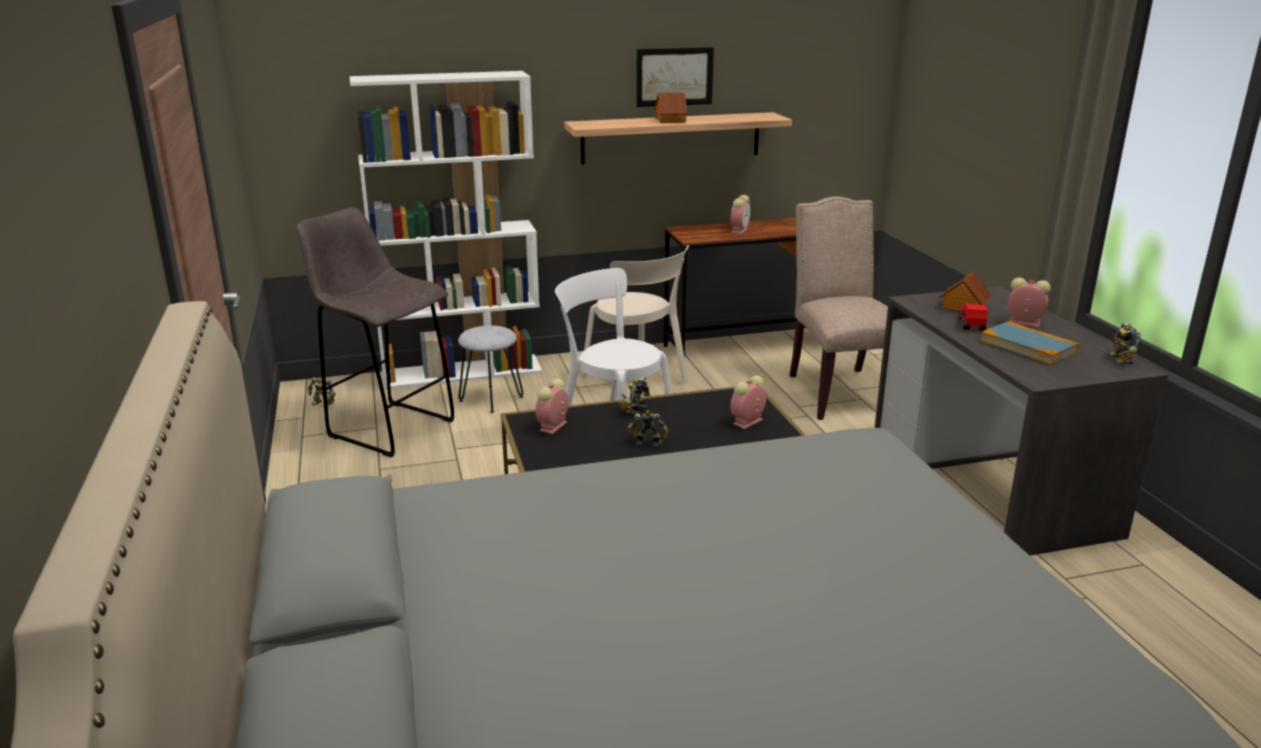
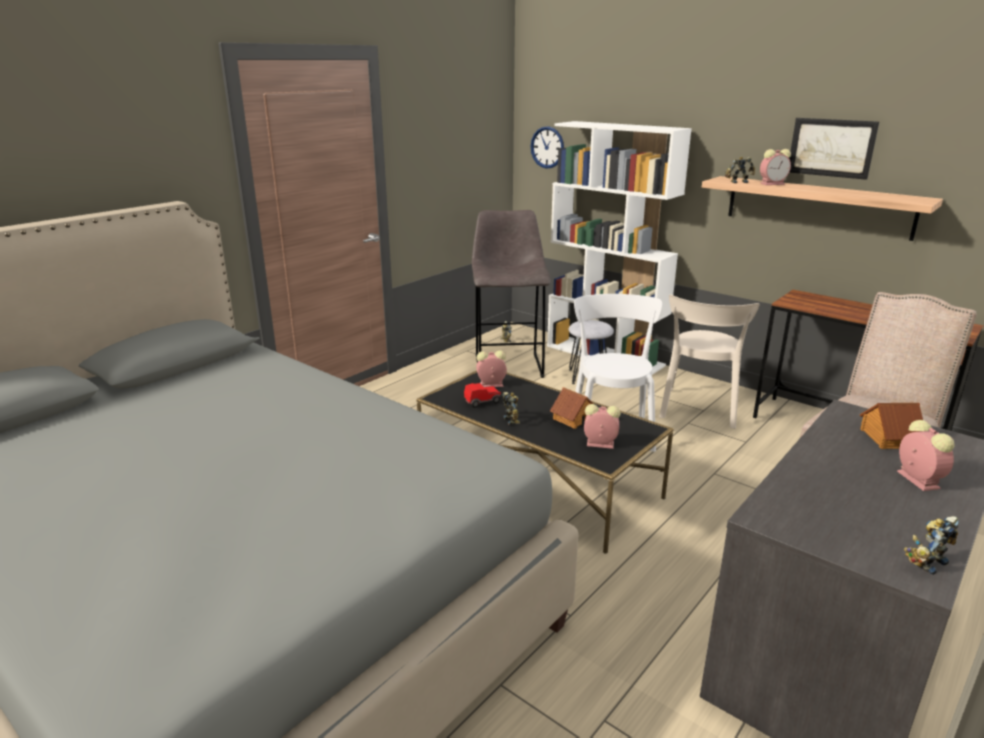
camera: 55 degrees right, 0 degrees up
(305, 117) = (547, 147): none -> wall clock
(634, 410) = (553, 400): toy robot -> toy robot (738, 182)
(670, 120) = (804, 188): toy house -> toy house (573, 418)
(739, 230) = (851, 310): alarm clock -> alarm clock (773, 184)
(971, 324) = (847, 452): toy car -> toy car (482, 402)
(1028, 346) = (848, 495): book -> none

